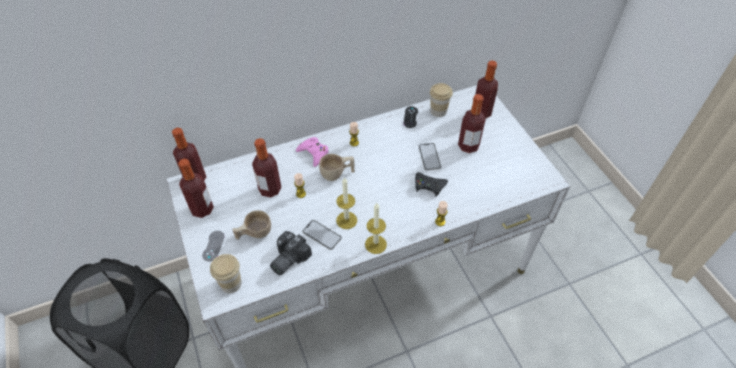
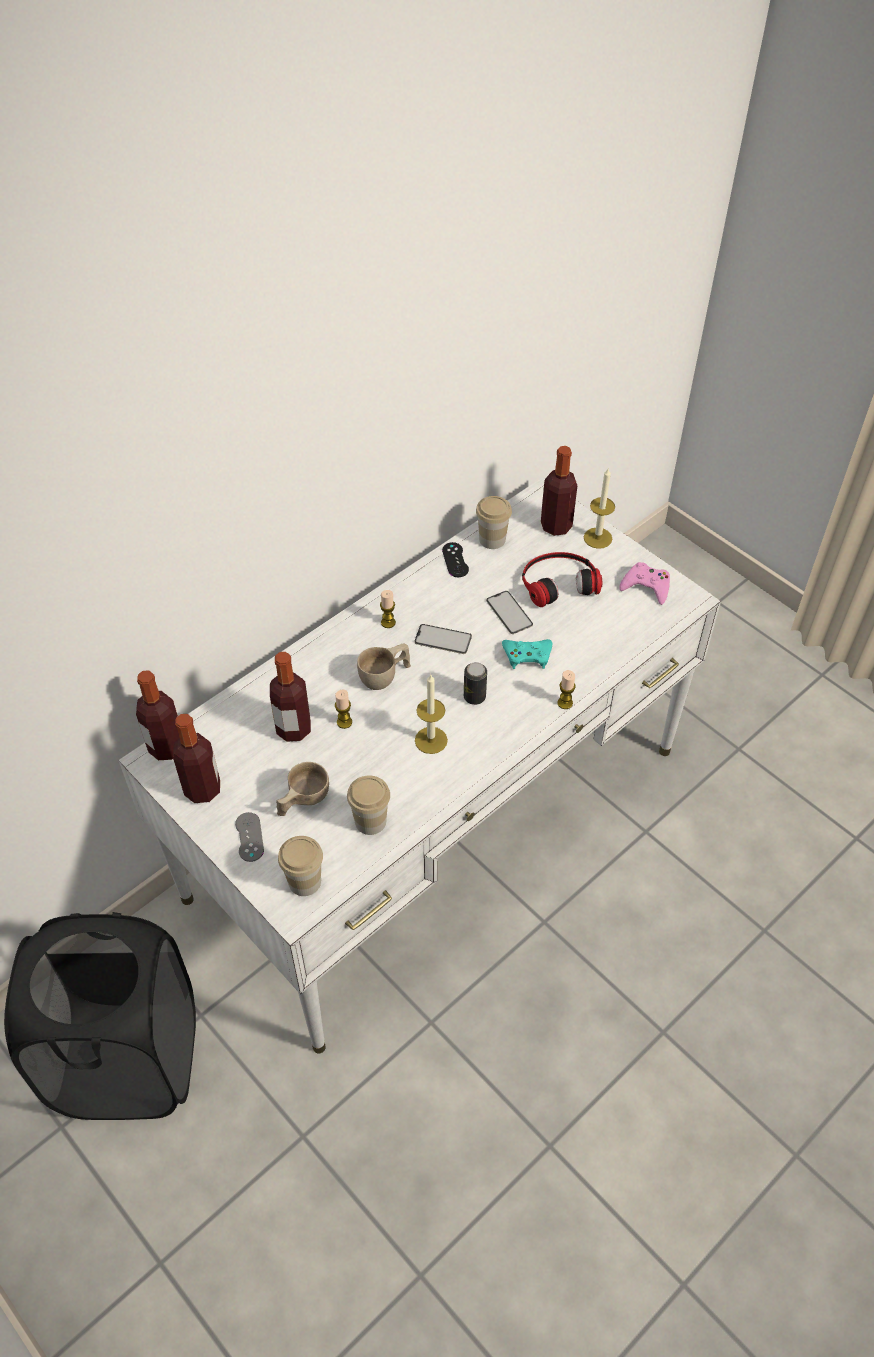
camera: 20 degrees left, 0 degrees up
(287, 259) = (370, 821): camera -> cup
(313, 153) = (334, 655): pink game controller -> pink game controller (646, 586)
(322, 235) = (404, 772): phone -> phone (443, 639)
(375, 244) = (488, 762): candle -> candle (597, 538)
(385, 201) = (474, 697): none -> can
(429, 185) = (527, 655): black game controller -> turquoise game controller
(468, 146) = (558, 581): bottle -> headphones

